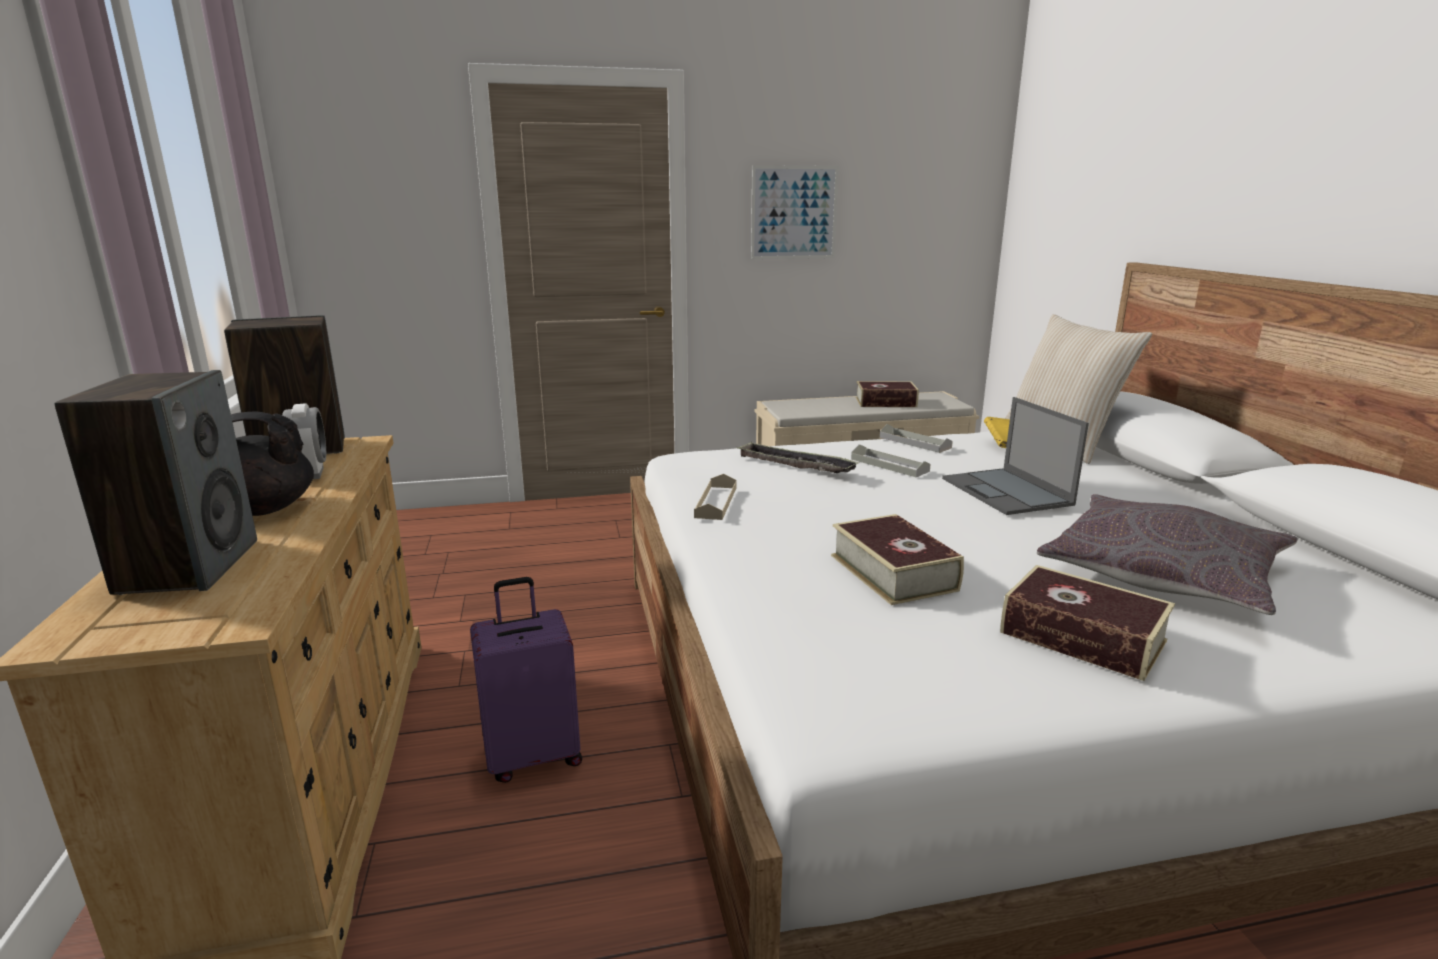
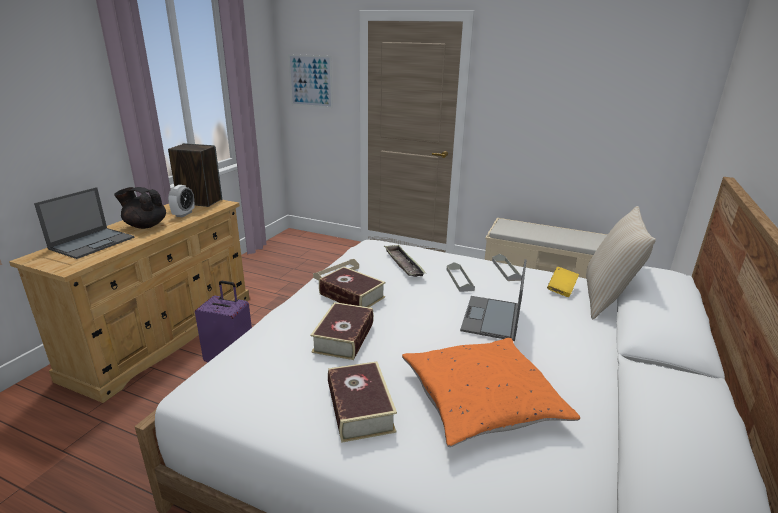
camera: 35 degrees right, 5 degrees up
(188, 566) = (93, 243): speaker -> laptop
(794, 213) = (537, 102): picture -> picture (310, 81)
(885, 402) = (576, 237): book -> book (352, 296)
(1163, 573) = (481, 400): grey pillow -> orange pillow

